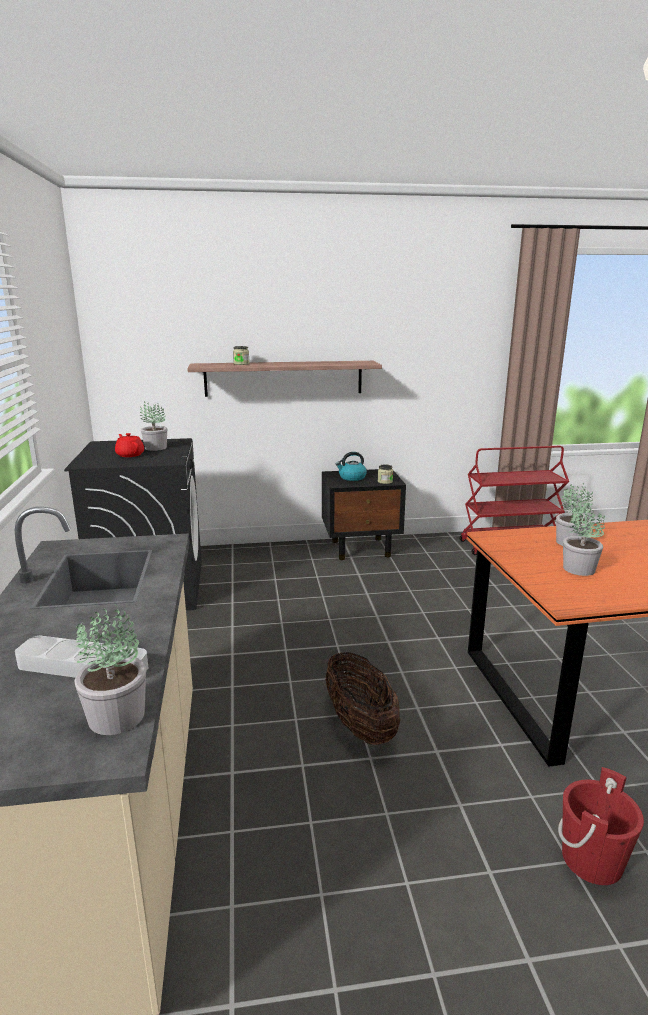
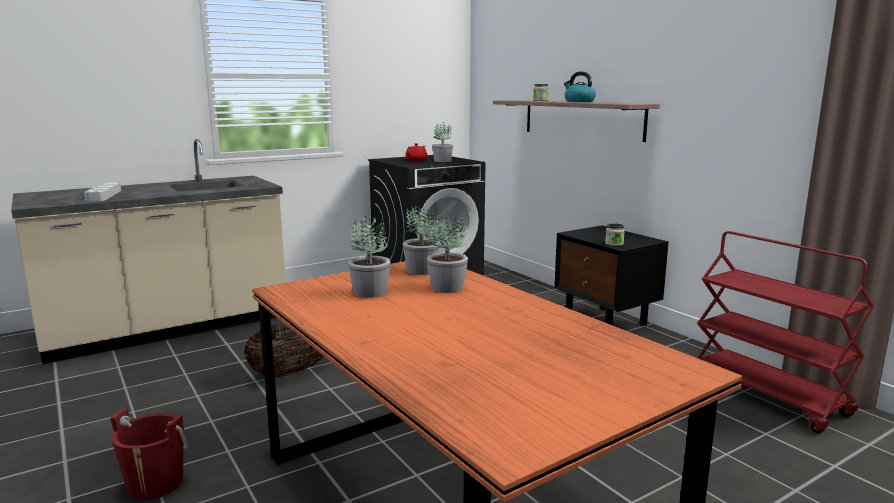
camera: 65 degrees right, 5 degrees down
(118, 716) = (57, 203): potted plant -> potted plant (422, 270)
(352, 477) = (602, 234): kettle -> kettle (578, 102)

